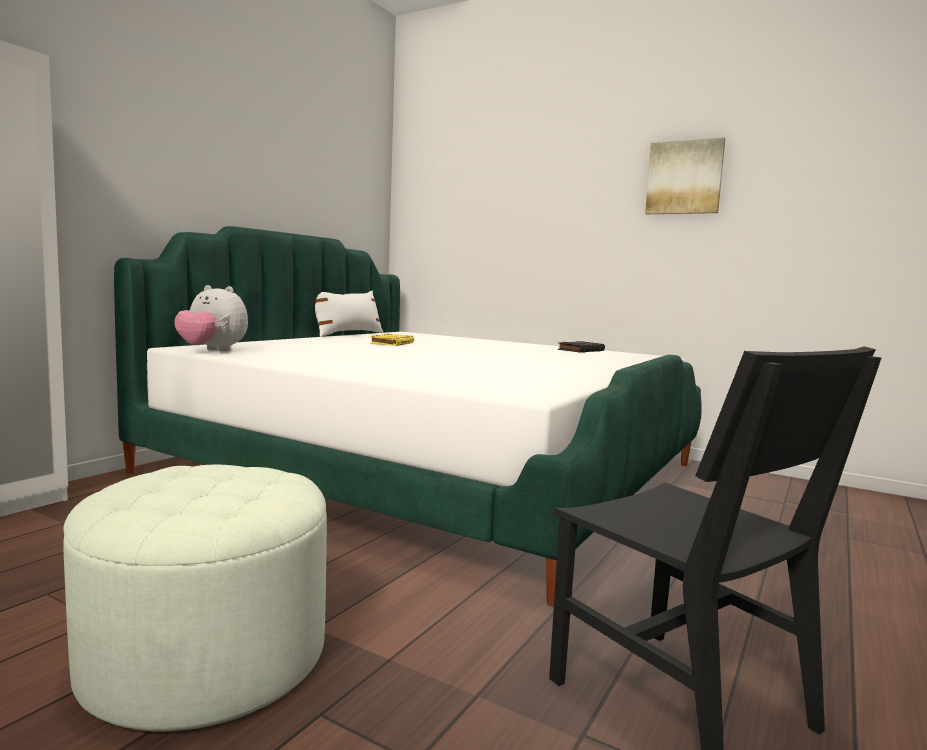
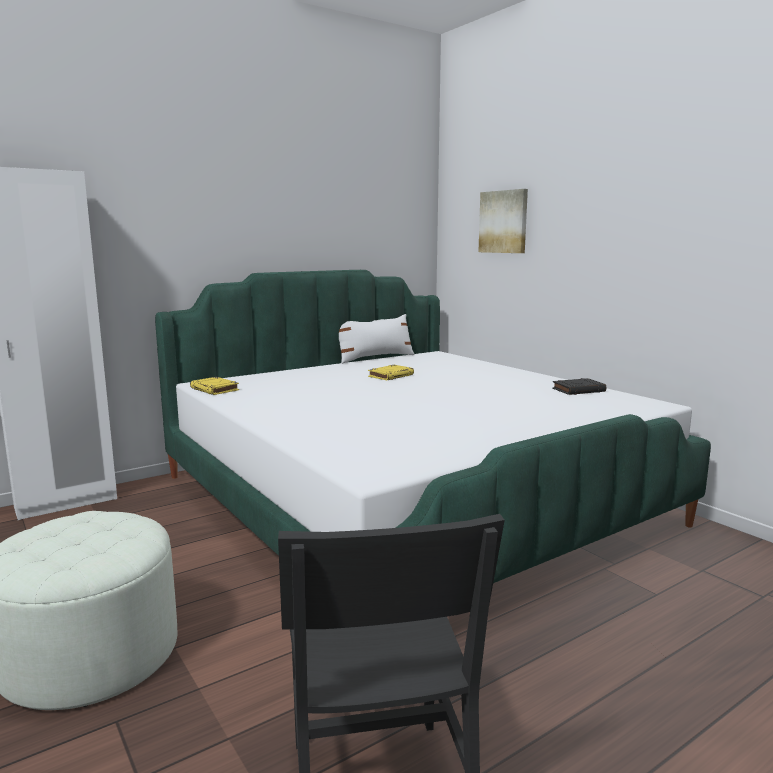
camera: 25 degrees right, 5 degrees up
(212, 351) = (215, 389): plush toy -> yellow book
(684, 178) = (708, 196): picture -> picture (504, 222)

